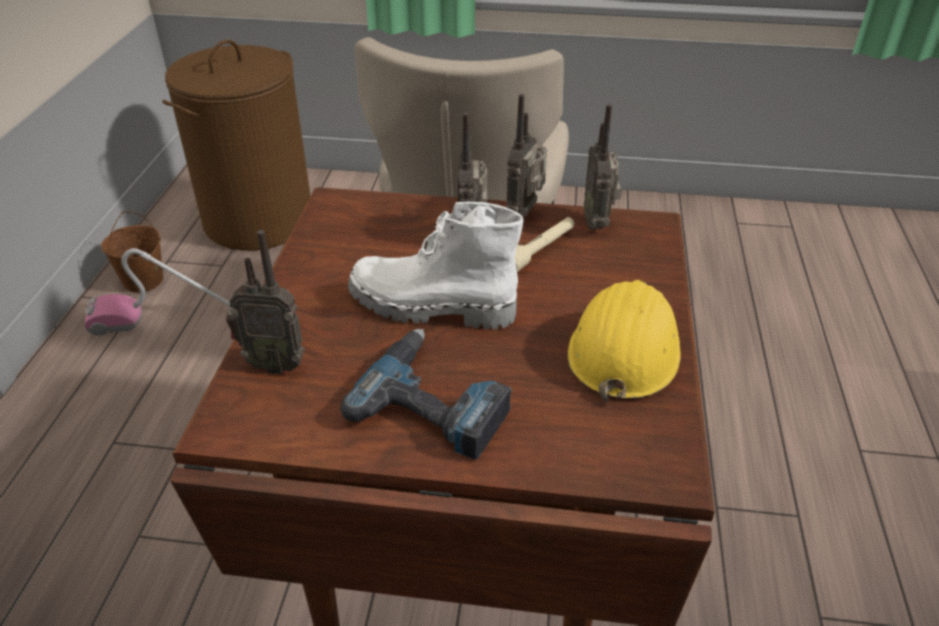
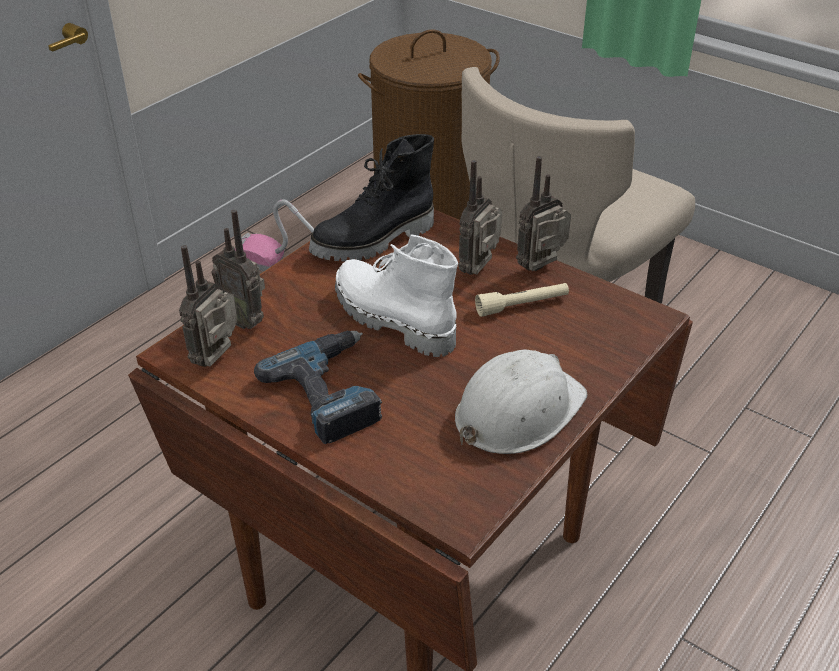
camera: 30 degrees right, 0 degrees up
(144, 281) = (301, 232): brown bucket -> none
(347, 238) = (375, 241): none -> black boot
(598, 223) = (600, 298): radio -> radio (218, 359)
(624, 349) = (517, 411): yellow hard hat -> white hard hat

